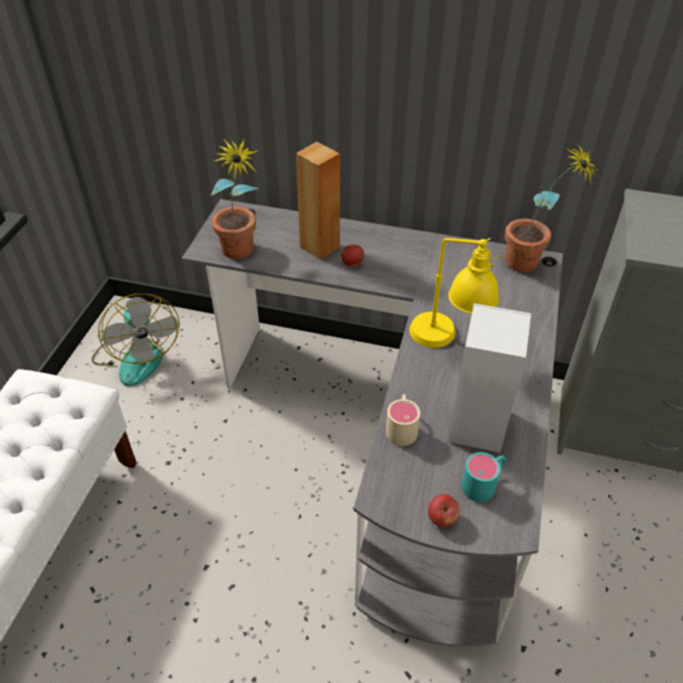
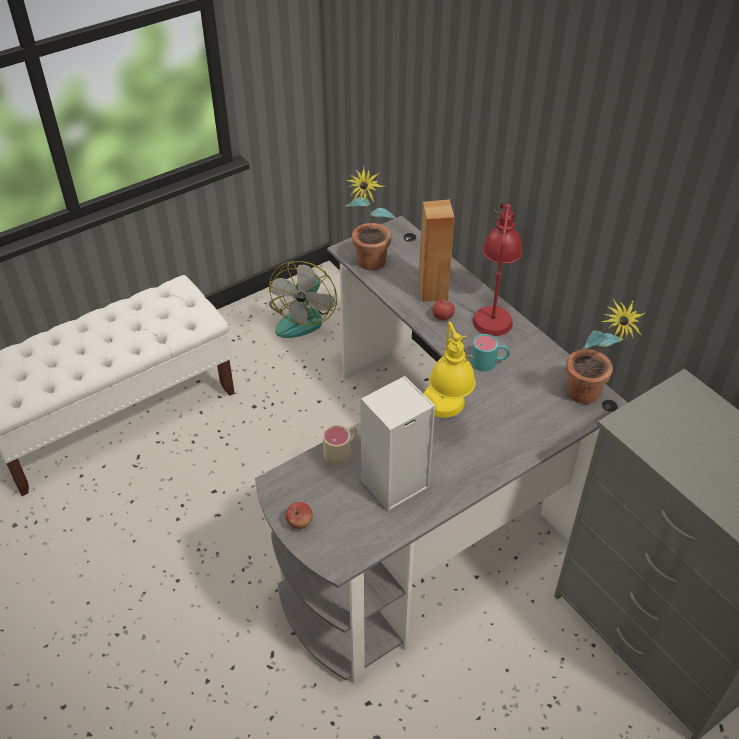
camera: 40 degrees right, 0 degrees up
(385, 236) = (493, 310): none -> red table lamp
(484, 483) = (353, 522): turquoise mug -> turquoise mug (489, 362)

